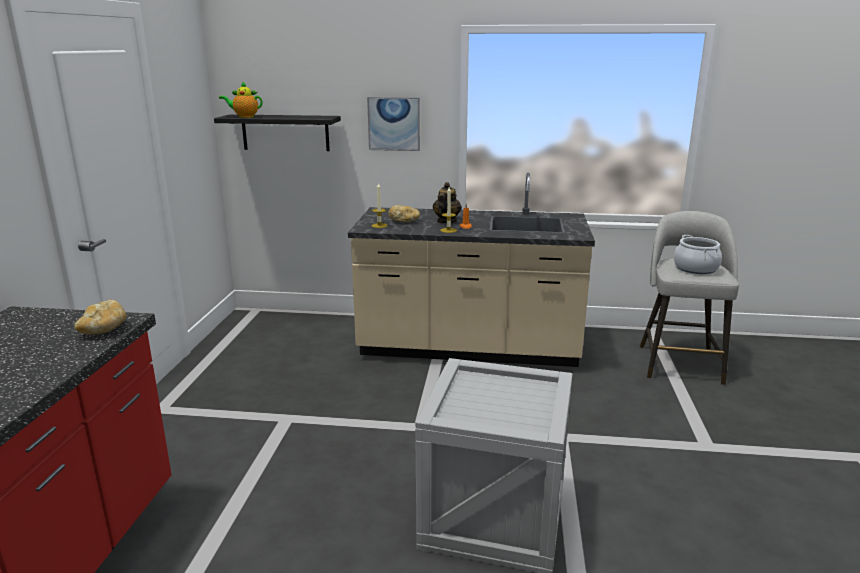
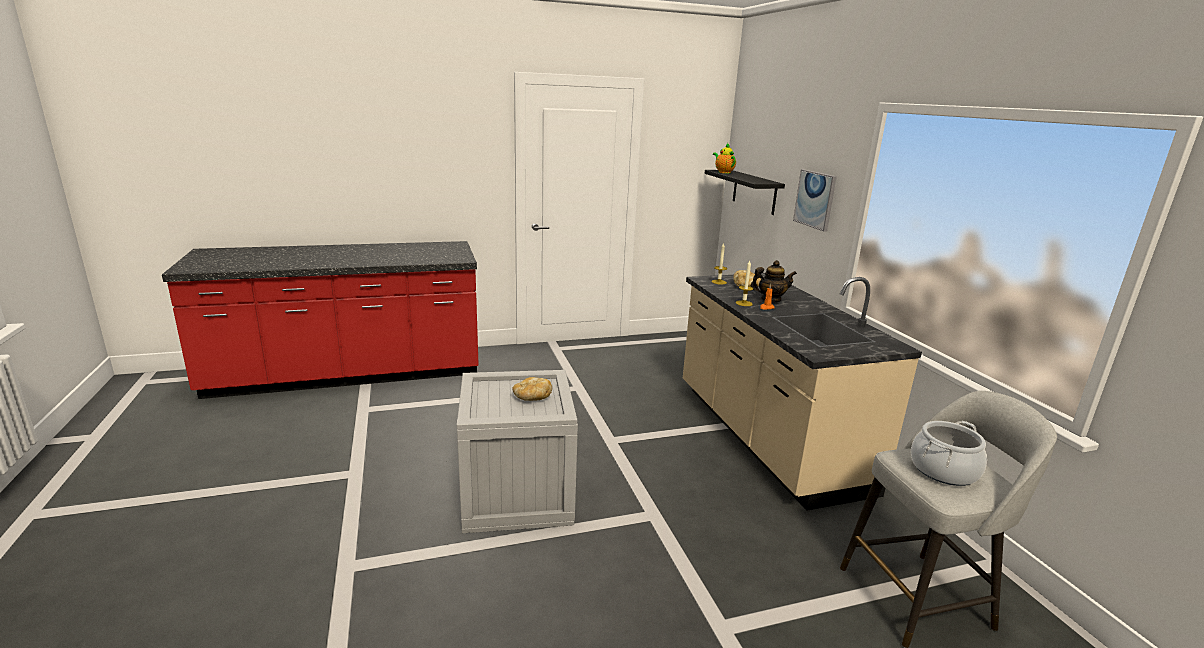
camera: 65 degrees right, 0 degrees up
(104, 330) = (447, 259): bread -> bread (531, 398)

